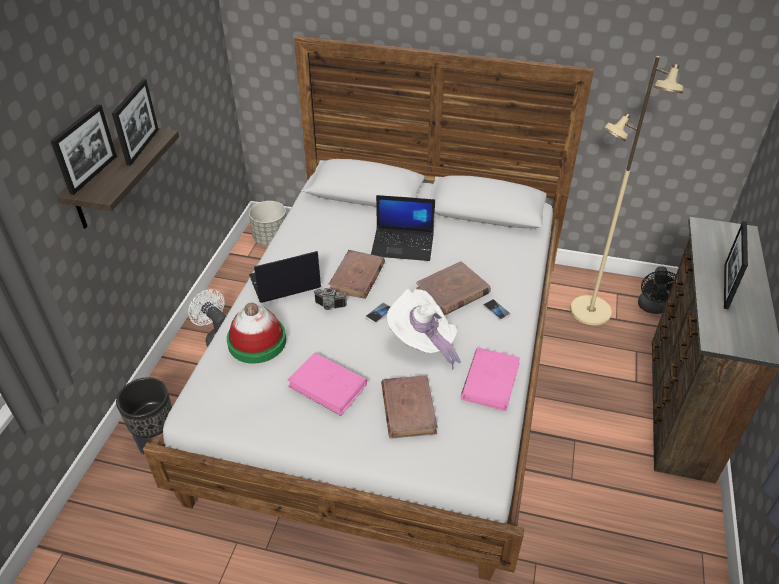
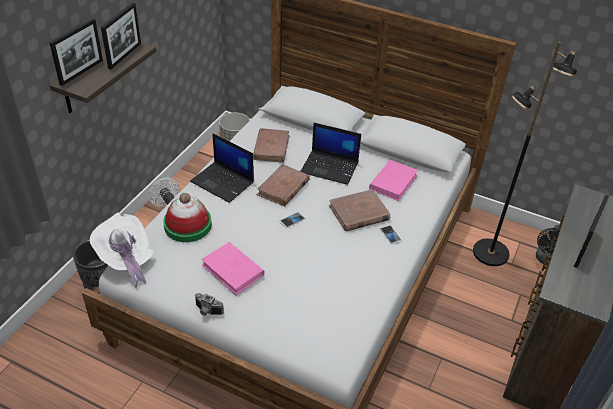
camera: 10 degrees right, 0 degrees up
(284, 283) = (223, 182): laptop -> laptop turned 135 degrees counterclockwise
(329, 307) = (253, 208): camera -> camera (207, 311)
(408, 408) = (291, 300): brown book -> brown book (271, 147)
(423, 342) = (321, 250): white hat -> white hat (126, 260)
(490, 381) = (366, 291): pink book -> pink book (393, 182)
(590, 311) = (490, 253): beige floor lamp -> black floor lamp

